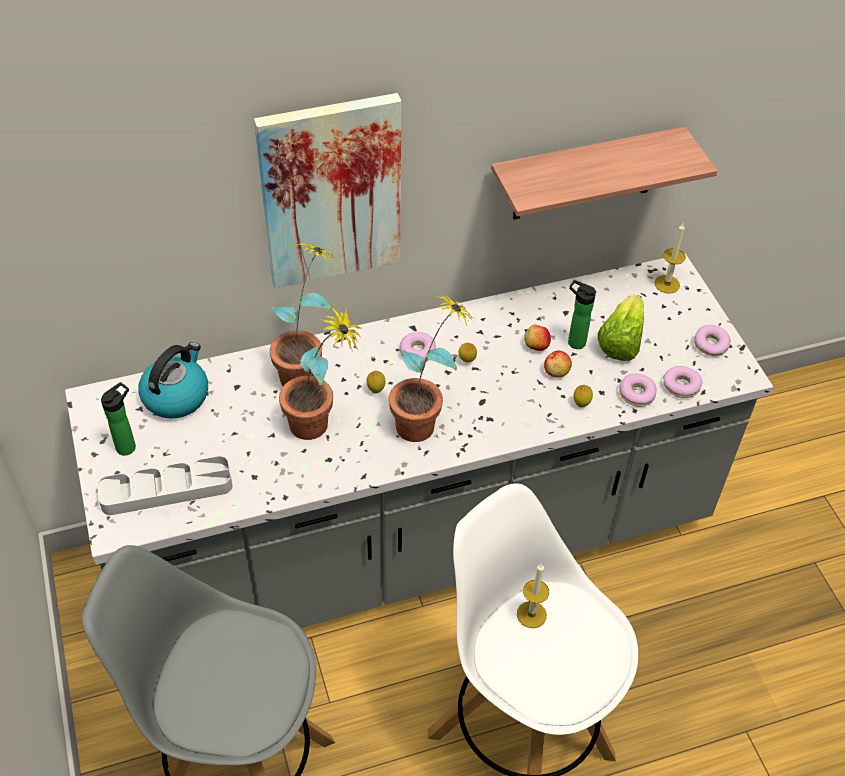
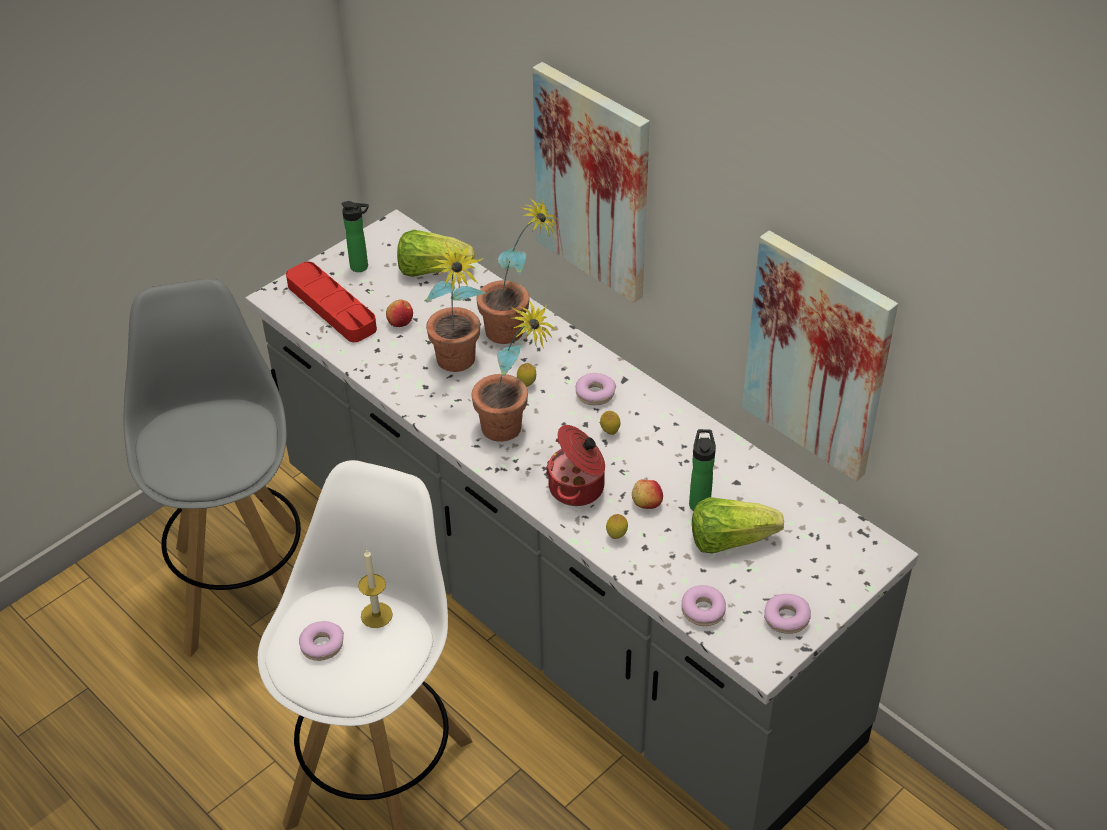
camera: 65 degrees right, 5 degrees down
(166, 490) = (331, 307): grey tray -> red tray
(176, 396) = (432, 269): kettle -> lettuce
(516, 405) = (578, 487): none -> cooking pot
(536, 345) = (671, 475): apple -> apple (400, 322)
(585, 175) = (818, 355): shelf -> picture
(636, 394) = (663, 576): donut -> donut (322, 645)
(667, 284) = (851, 552): candle -> none

